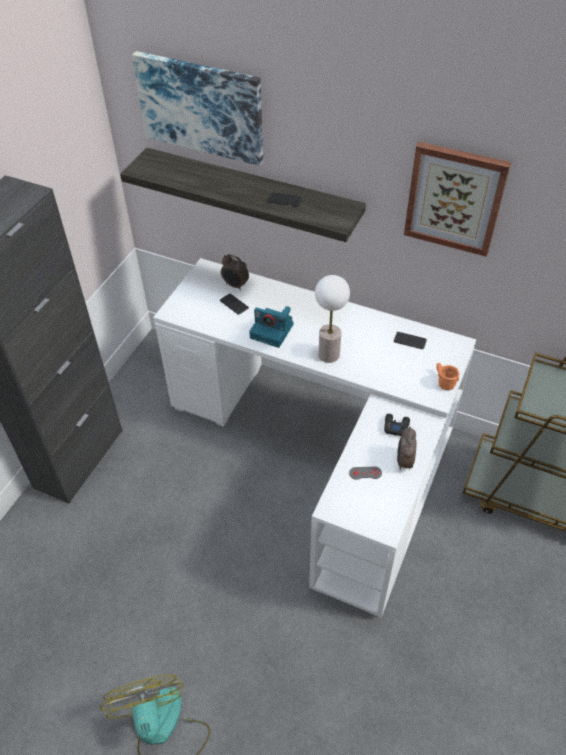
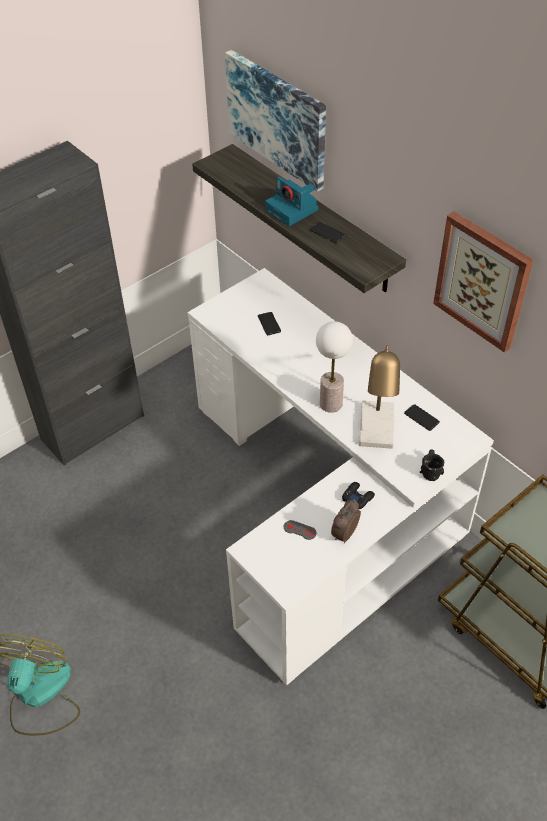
camera: 25 degrees right, 0 degrees up
(235, 286) = (281, 306): alarm clock -> none
(273, 331) = (290, 362): camera -> camera (293, 210)
(382, 365) = (377, 433): none -> table lamp
(442, 381) = (429, 469): orange mug -> black mug

